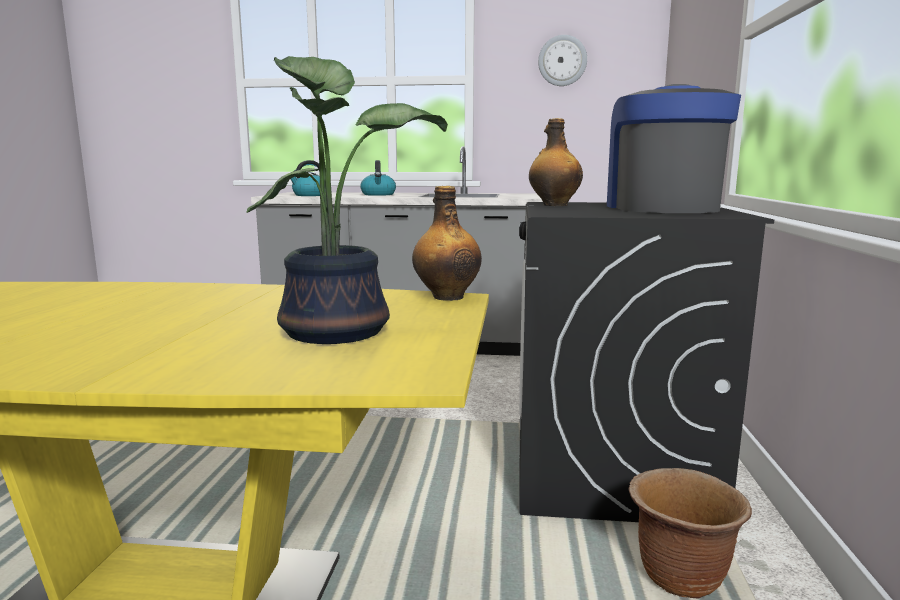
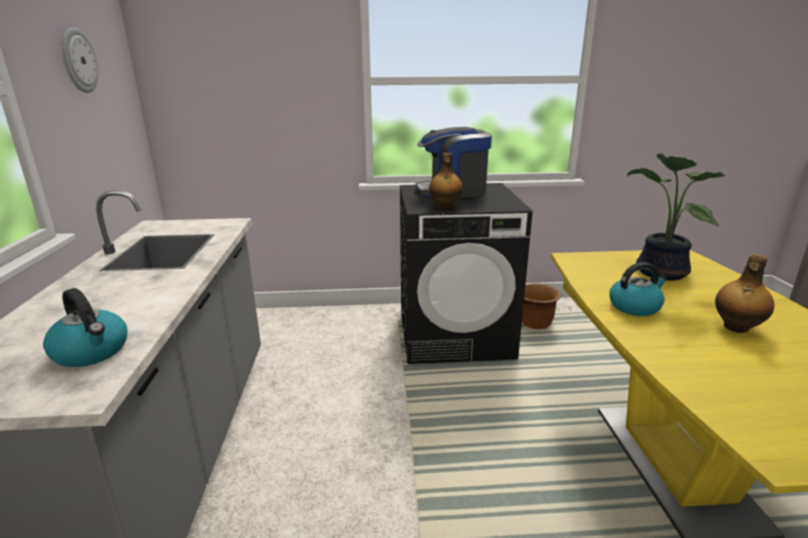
camera: 100 degrees left, 10 degrees up
(378, 194) = (113, 297): kettle -> kettle (635, 306)
(447, 297) = (570, 259): bottle -> bottle (736, 327)

